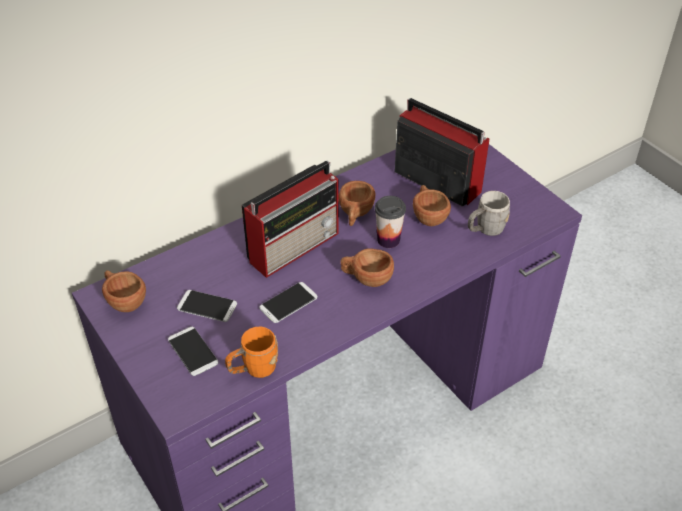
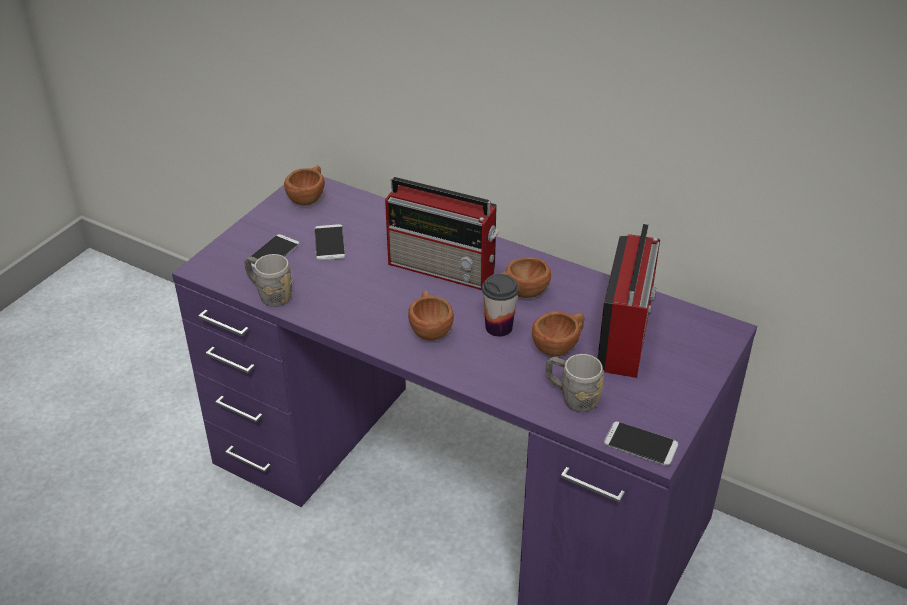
camera: 65 degrees right, 5 degrees down
(253, 369) = (270, 294): orange mug -> grey mug
(288, 303) = (364, 288): phone -> phone (640, 444)

